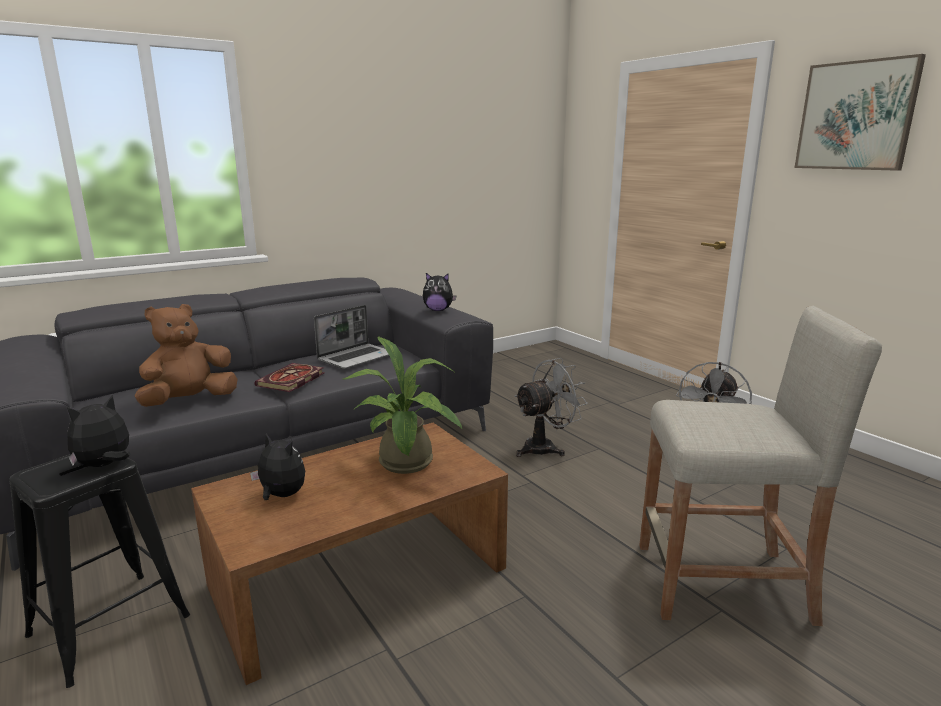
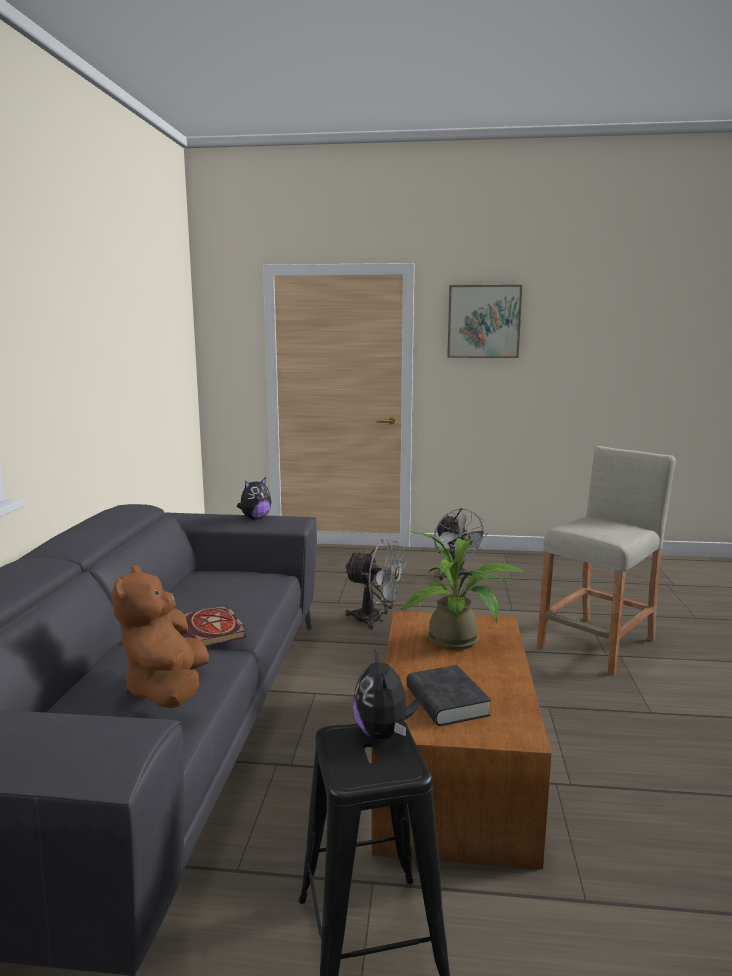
camera: 50 degrees left, 5 degrees down
(281, 496) = (446, 702): plush toy -> black book
(356, 357) = (214, 589): laptop -> none
(545, 447) = (375, 620): grey fan -> grey fan turned 105 degrees clockwise

